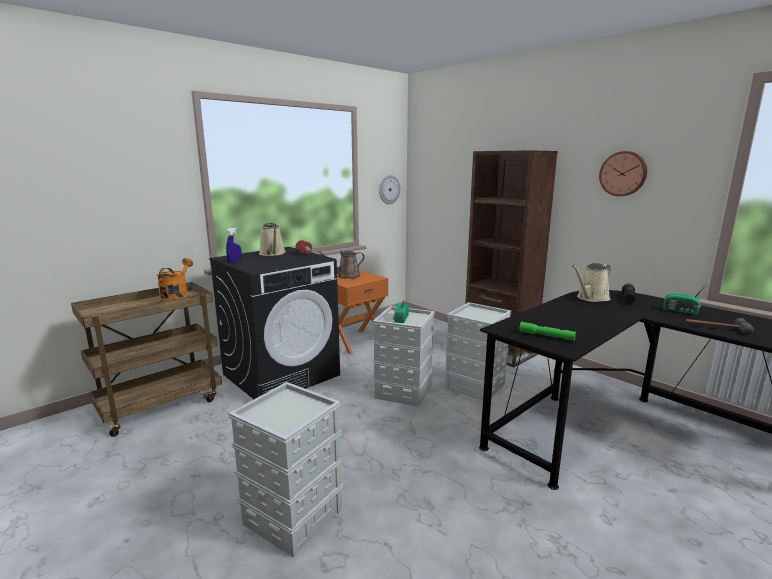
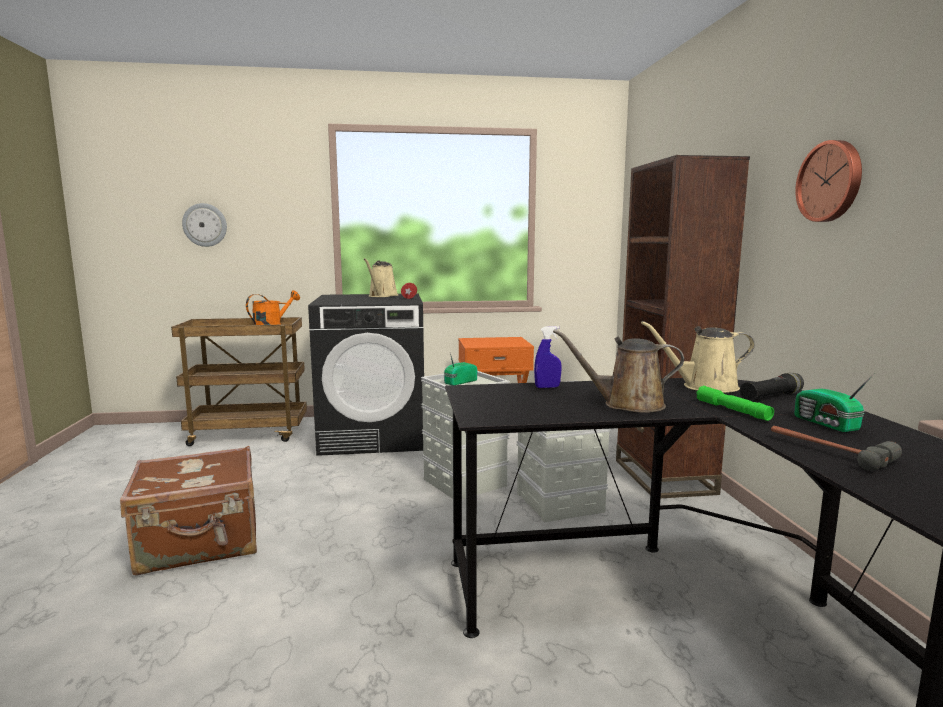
camera: 35 degrees right, 5 degrees down
(234, 261) = (329, 297): blue spray bottle -> blue spray bottle (547, 387)
(293, 516) = (200, 544): grey storage box -> brown suitcase
(346, 276) = (490, 339): brown watering can -> brown watering can (627, 404)
(389, 189) = (588, 236): wall clock -> wall clock (205, 225)
(546, 336) = (499, 404): green flashlight -> green flashlight (732, 410)

